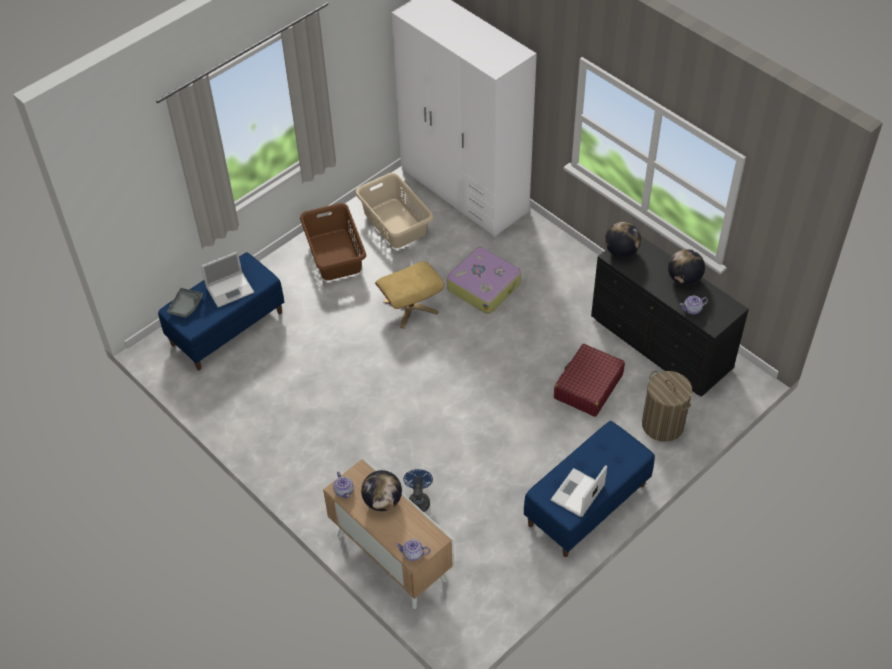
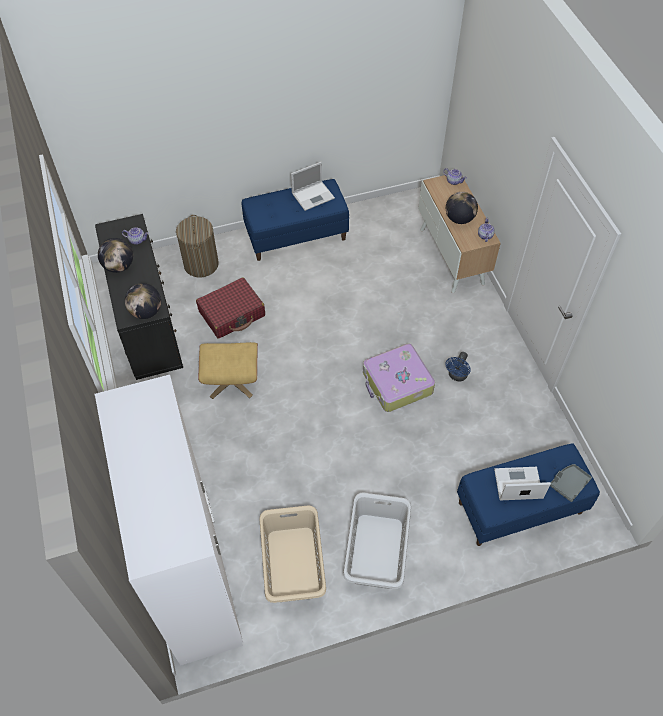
camera: 155 degrees left, 5 degrees up
(334, 255) = (377, 550): brown laundry basket -> grey laundry basket
(411, 307) = (332, 451): beige ottoman -> beige ottoman (232, 380)
(418, 500) = (413, 284): blue fan -> blue fan (457, 376)
(484, 286) = (252, 443): suitcase -> suitcase (397, 383)

